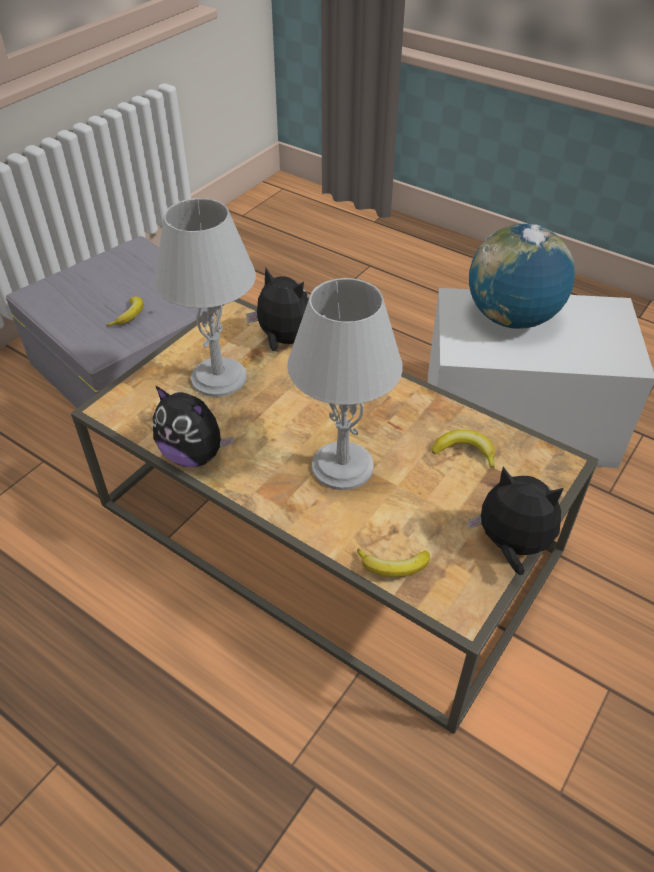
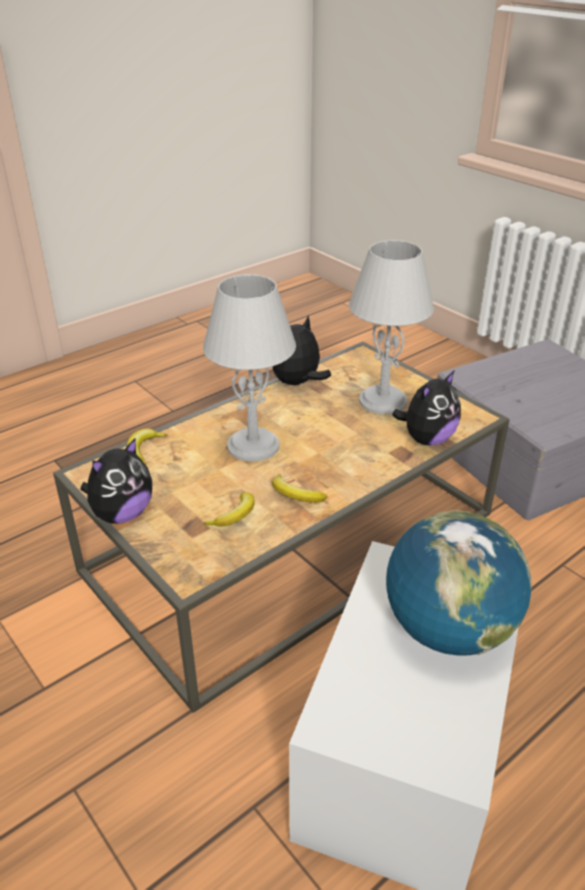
camera: 105 degrees right, 10 degrees down
(130, 316) = (512, 390): banana -> banana (295, 495)

